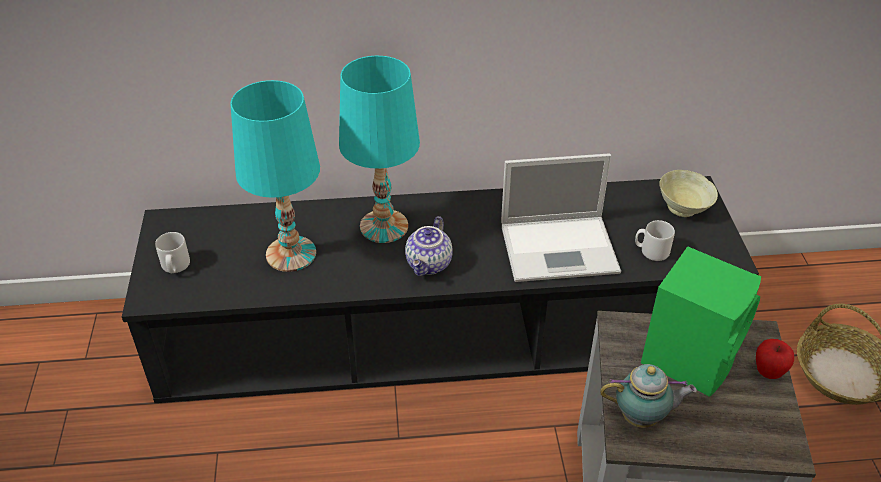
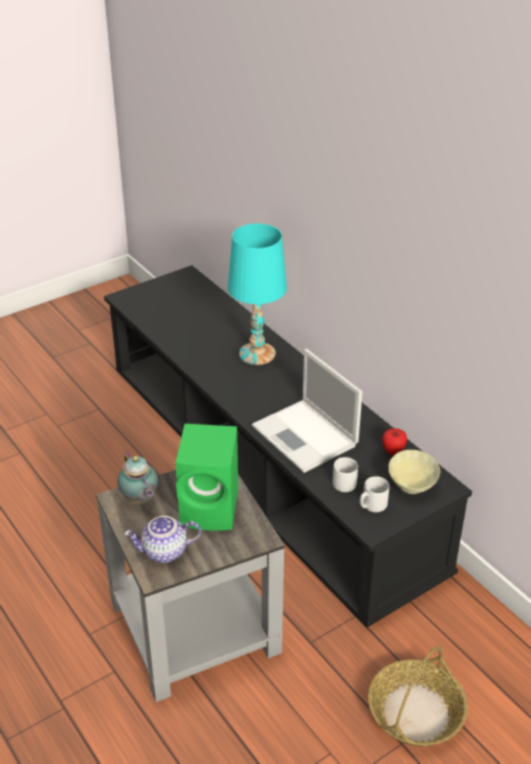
camera: 60 degrees right, 5 degrees down
(175, 266) = (154, 295): grey mug -> grey mug (372, 505)
(291, 254) = (199, 329): turquoise table lamp -> none
(430, 264) = (237, 385): teapot -> teapot (164, 552)
(768, 372) = (225, 551): apple -> apple (393, 452)

